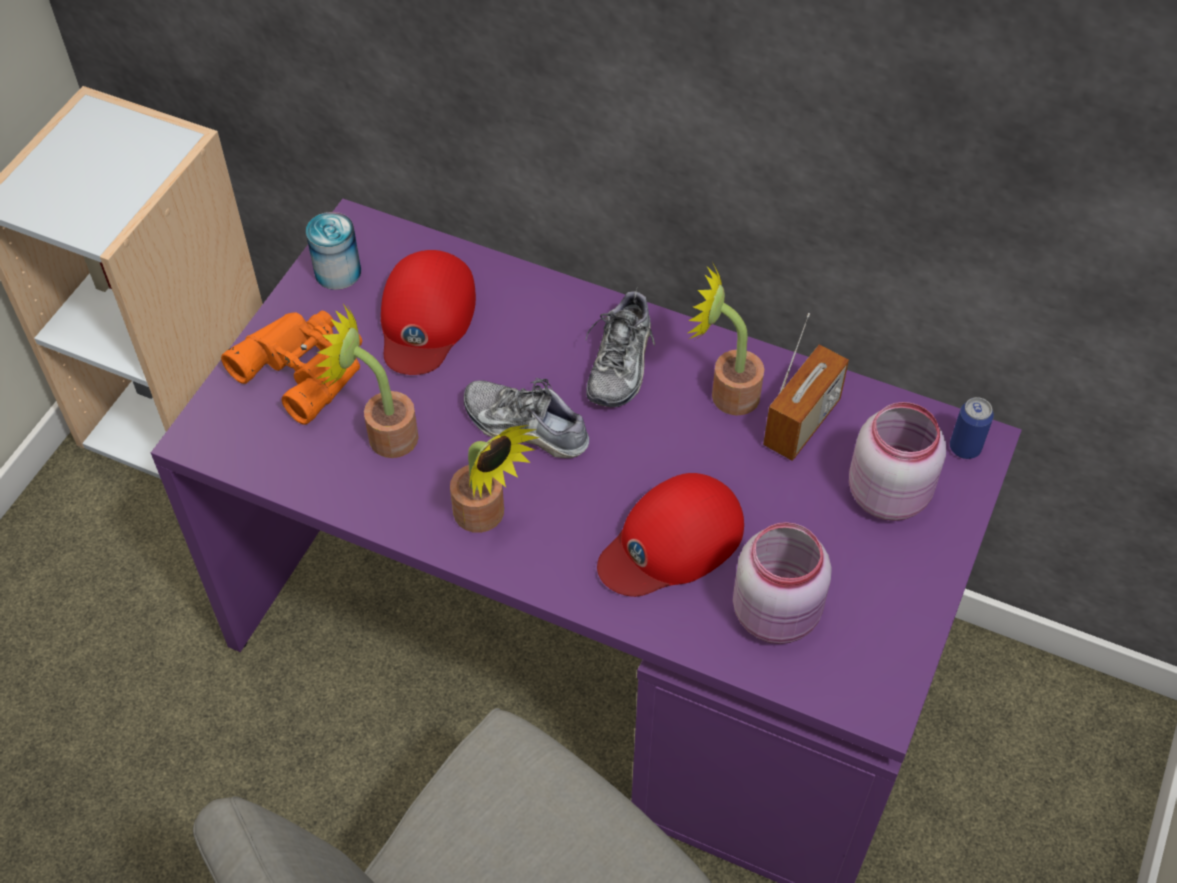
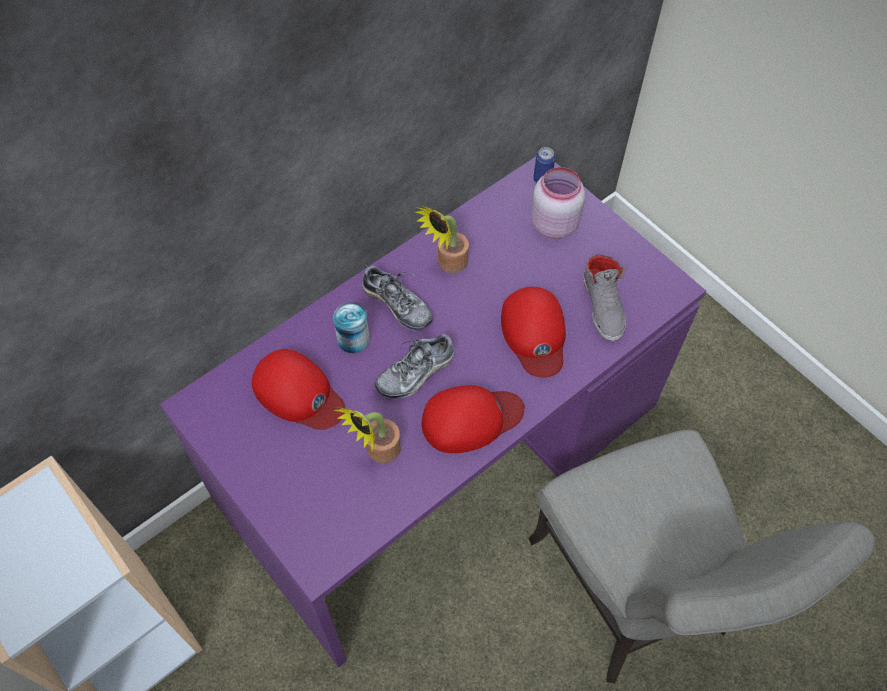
camera: 65 degrees left, 5 degrees up
(305, 367) = (295, 478): orange binoculars -> none
(338, 272) = (225, 430): can -> can (353, 339)
(486, 518) = (471, 419): potted plant -> red cap
(778, 614) = (603, 306): pink jar -> grey shoe
(802, 423) = (488, 239): radio -> none

